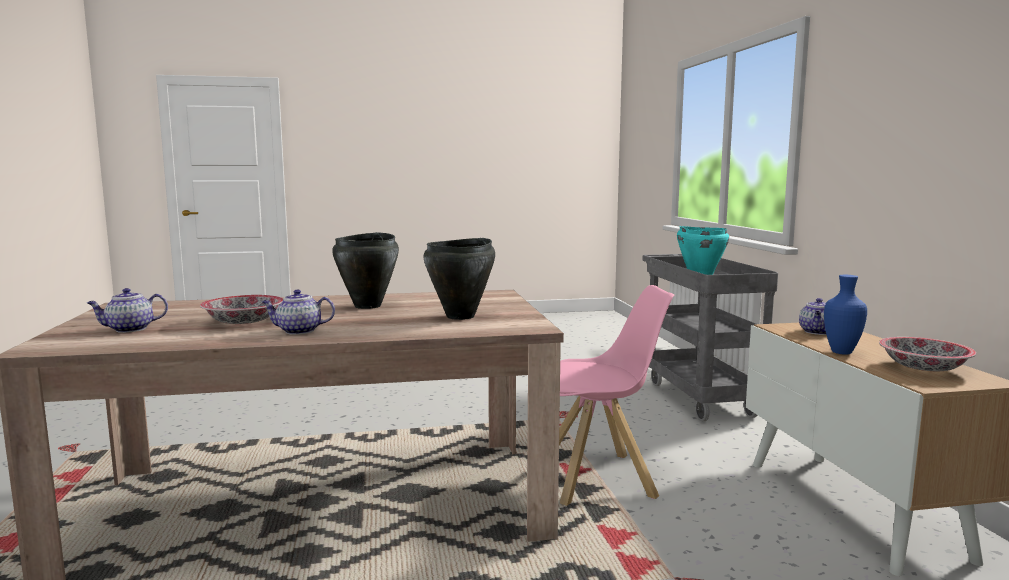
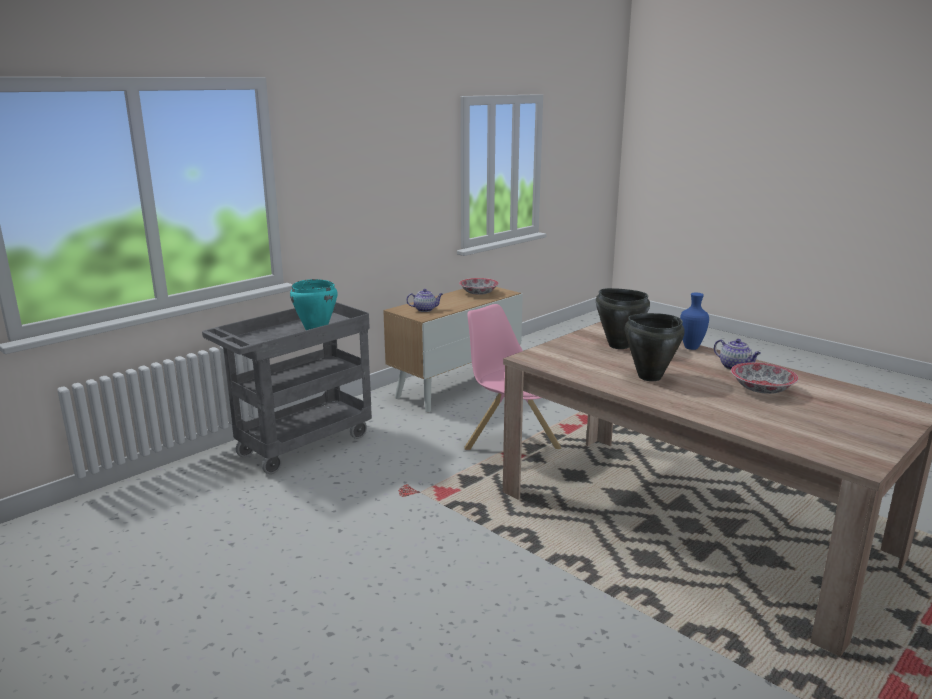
camera: 125 degrees left, 10 degrees up
(129, 329) = (851, 410): teapot -> none
(841, 352) = (469, 304): blue vase -> blue vase (690, 348)

